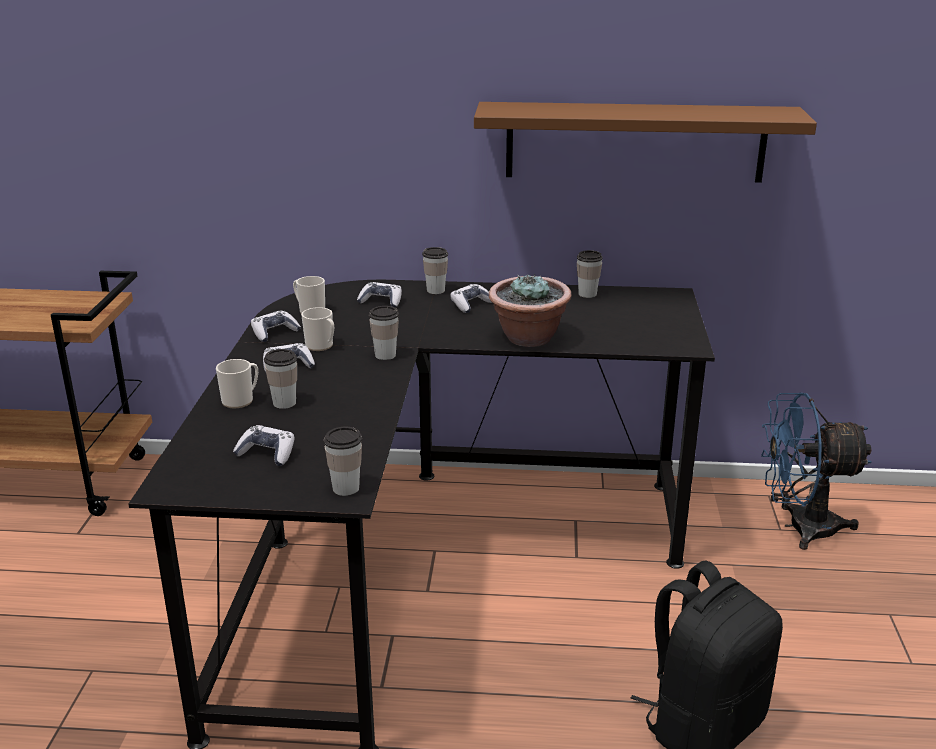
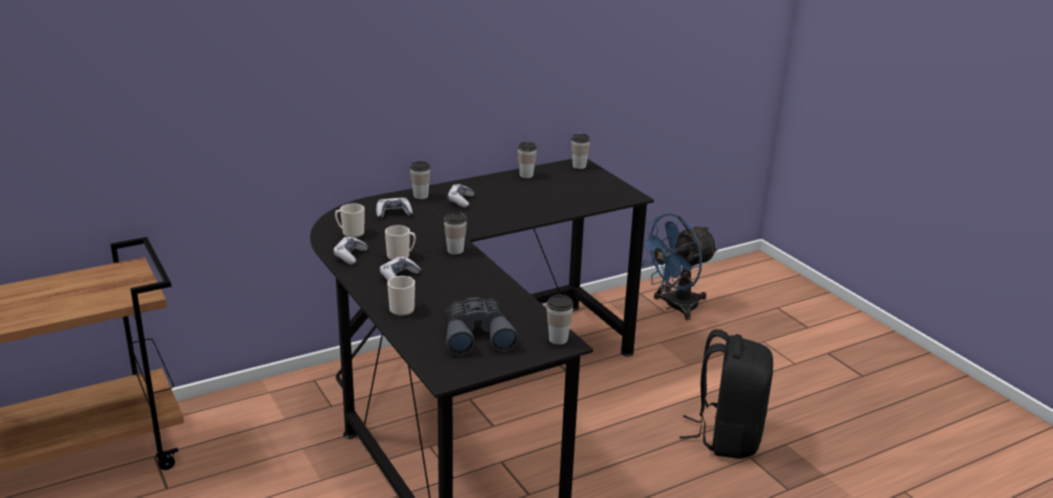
camera: 35 degrees left, 0 degrees up
(267, 453) = (477, 335): game controller -> grey binoculars
(284, 403) = (436, 301): cup -> cup (579, 166)
(528, 338) = (531, 215): potted plant -> none
(635, 142) = (542, 57): brown shelf -> none

